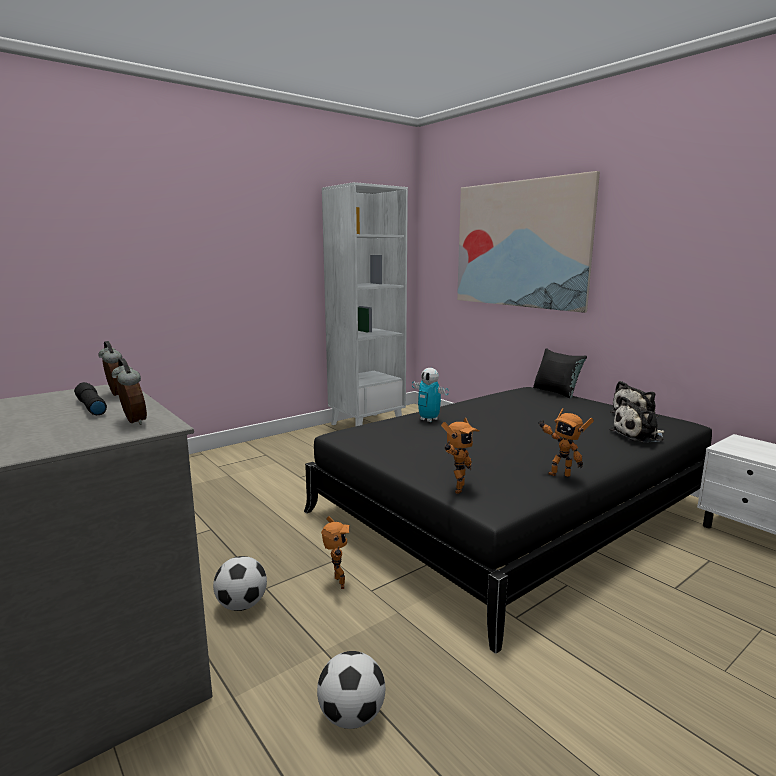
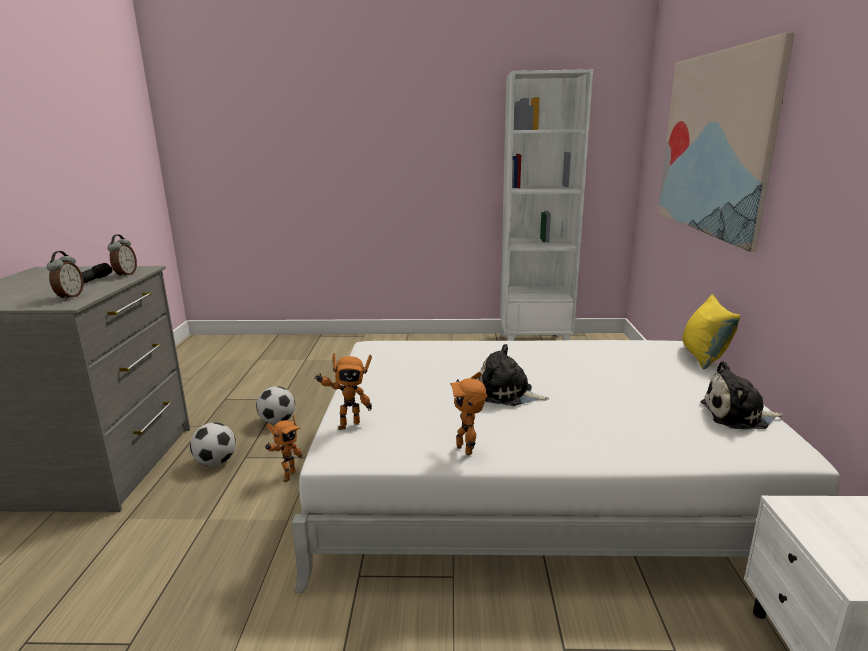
camera: 40 degrees right, 5 degrees up
(352, 716) = (153, 571): football -> football (277, 421)
(429, 419) = (474, 351): toy robot -> none
(512, 508) = (533, 479): black bed -> white bed
(556, 392) = (703, 357): black pillow -> yellow pillow
(639, 435) = (671, 442): plush toy -> plush toy (508, 394)

